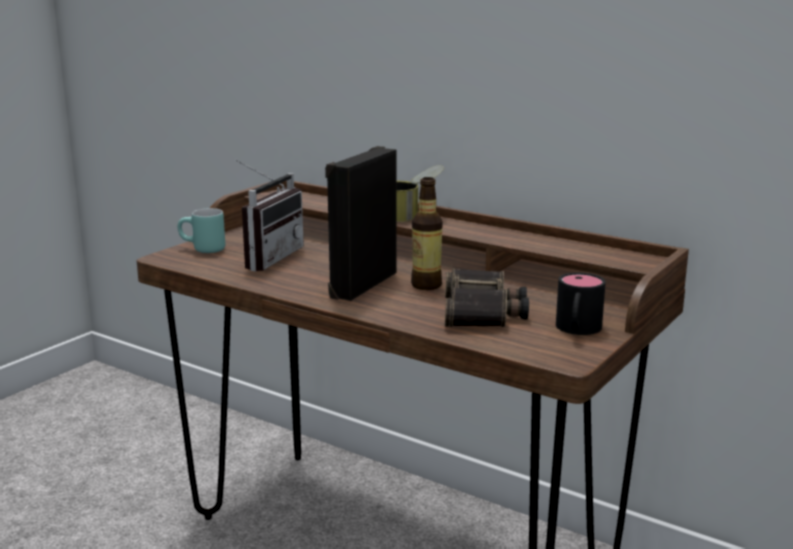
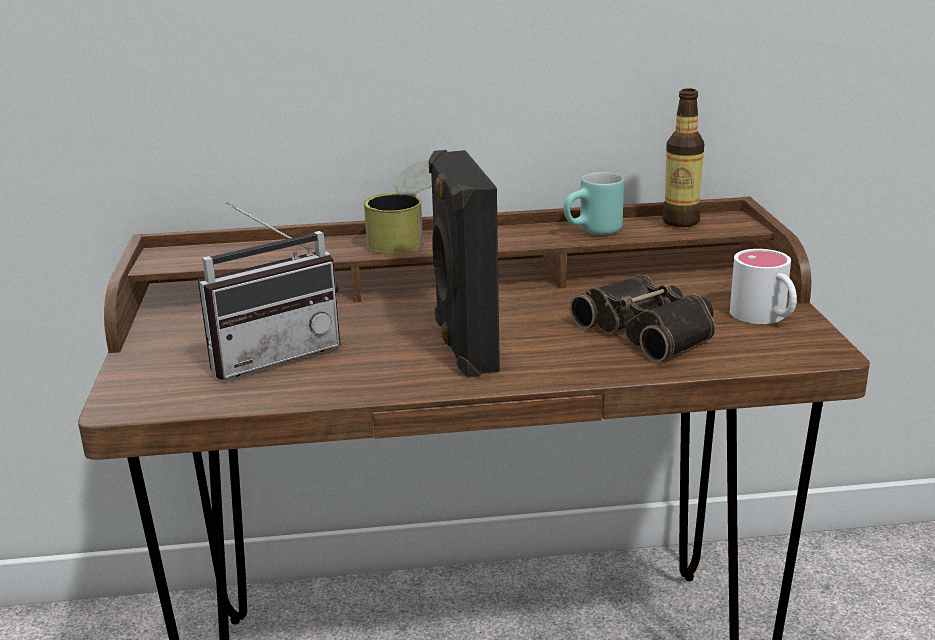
camera: 40 degrees left, 5 degrees up
(202, 250) = (155, 375): turquoise mug -> turquoise mug (594, 232)
(266, 258) = (272, 354): radio -> radio turned 75 degrees clockwise
(426, 285) = (531, 321): bottle -> bottle (681, 221)
(577, 330) = (765, 317): black mug -> white mug

